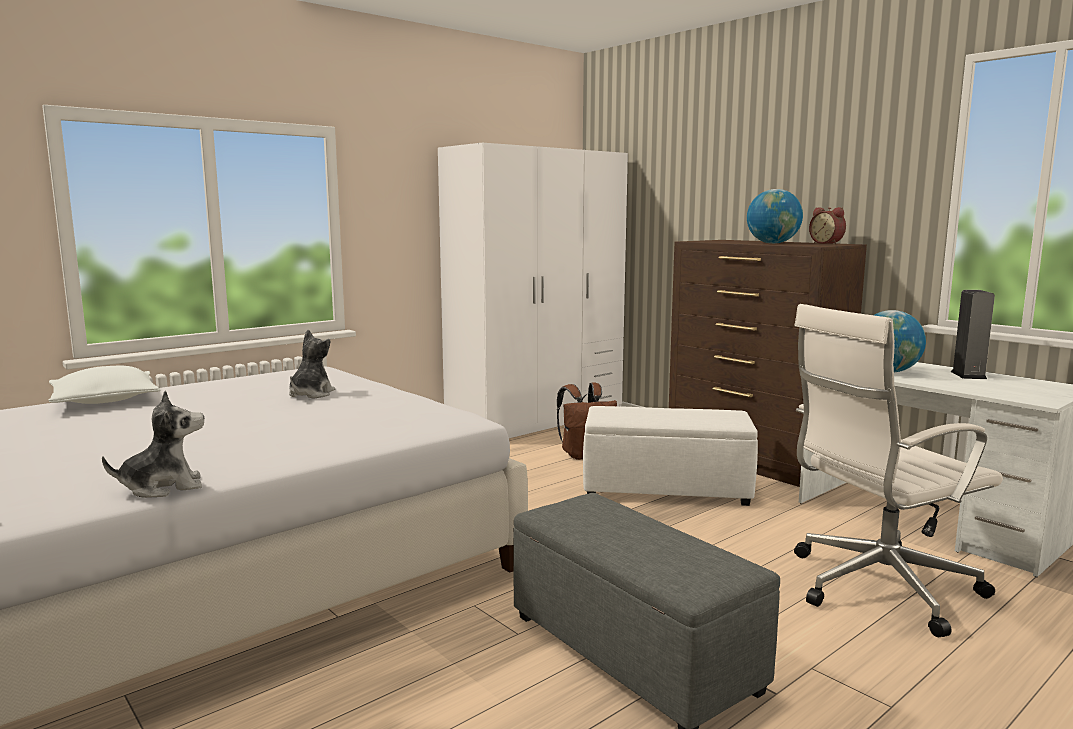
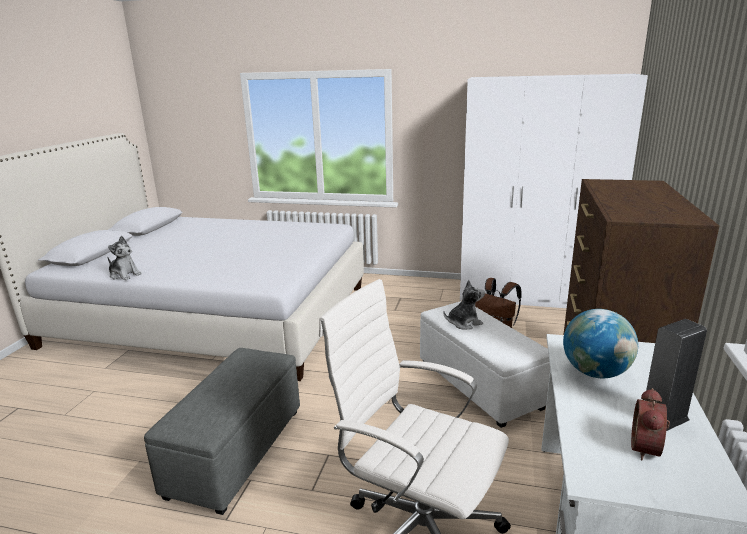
camera: 55 degrees right, 10 degrees up
(105, 400) = (229, 222): white pillow -> none
(310, 394) = (281, 243): plush toy -> plush toy (464, 323)
(773, 243) = (623, 202): globe -> none
(827, 243) = (683, 213): alarm clock -> alarm clock (648, 448)

